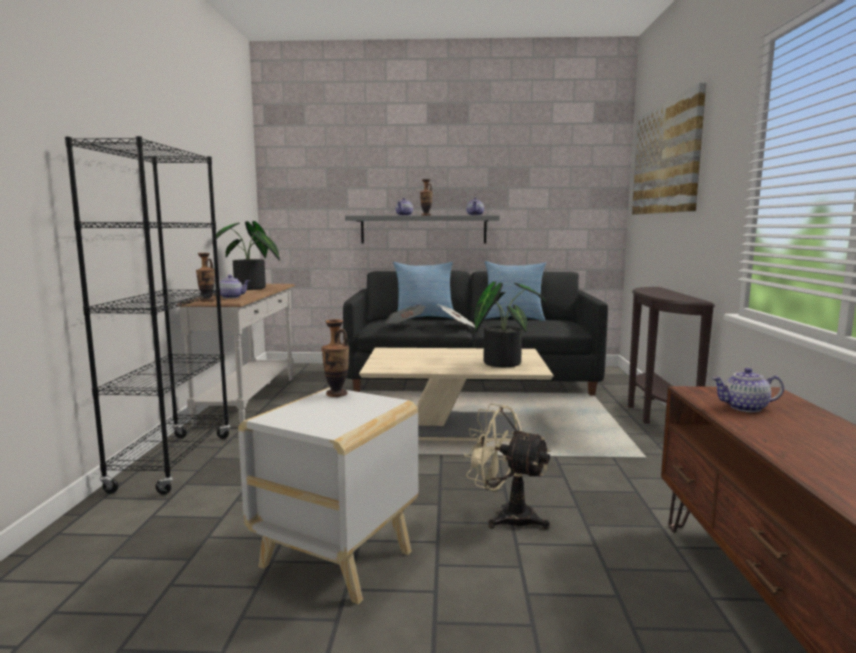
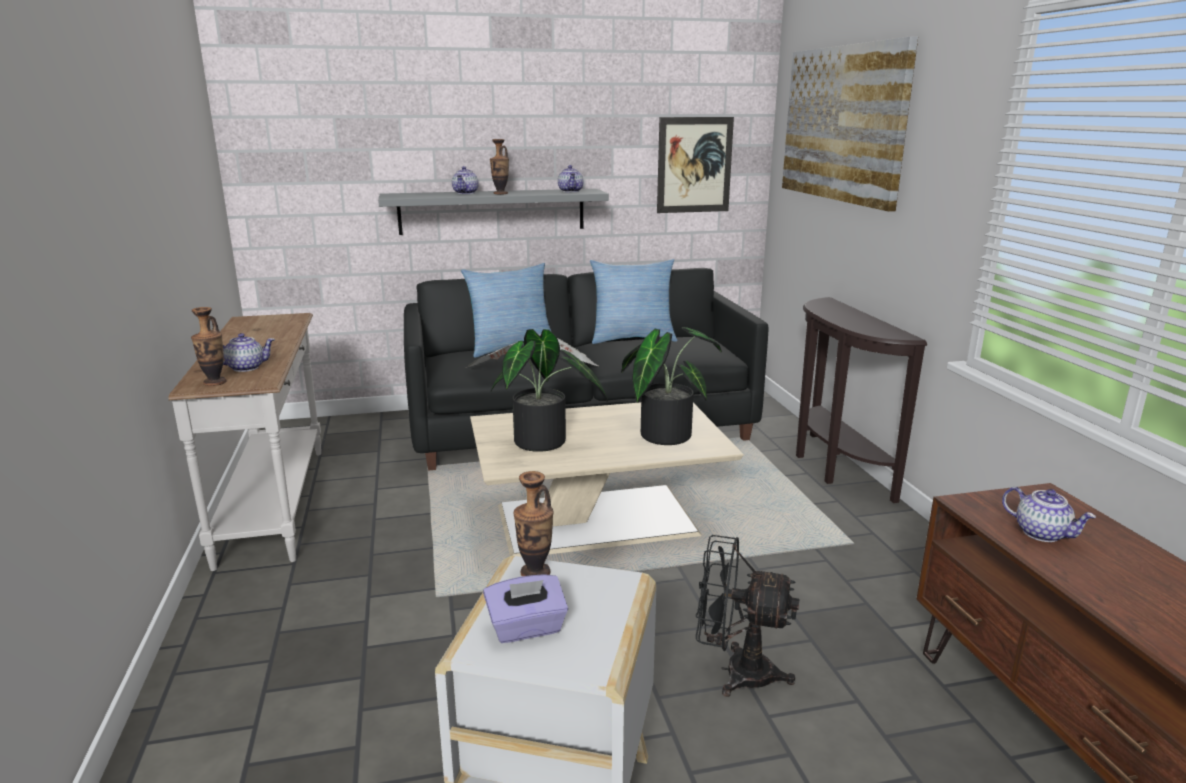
camera: 15 degrees left, 10 degrees up
(173, 462) = (221, 651): black bookcase -> none
(251, 288) = (255, 335): potted plant -> potted plant (544, 444)
(307, 413) = (526, 628): none -> purple tissue box
(506, 516) = (736, 672): beige fan -> black fan
(568, 201) = (694, 165): none -> picture
(745, 408) = (1042, 533): teapot -> teapot turned 120 degrees counterclockwise

